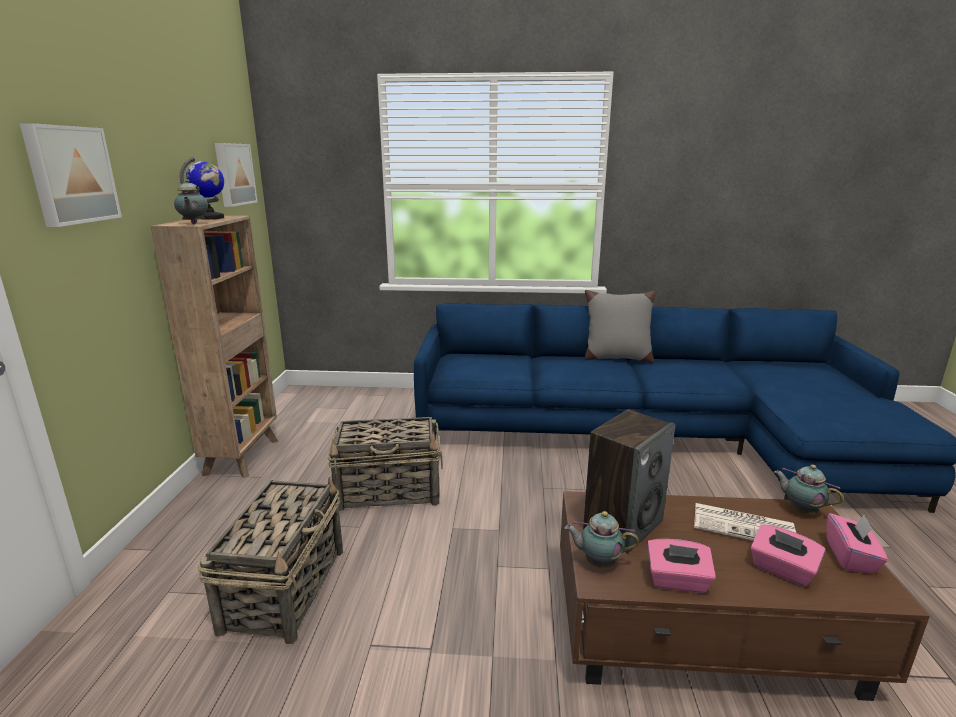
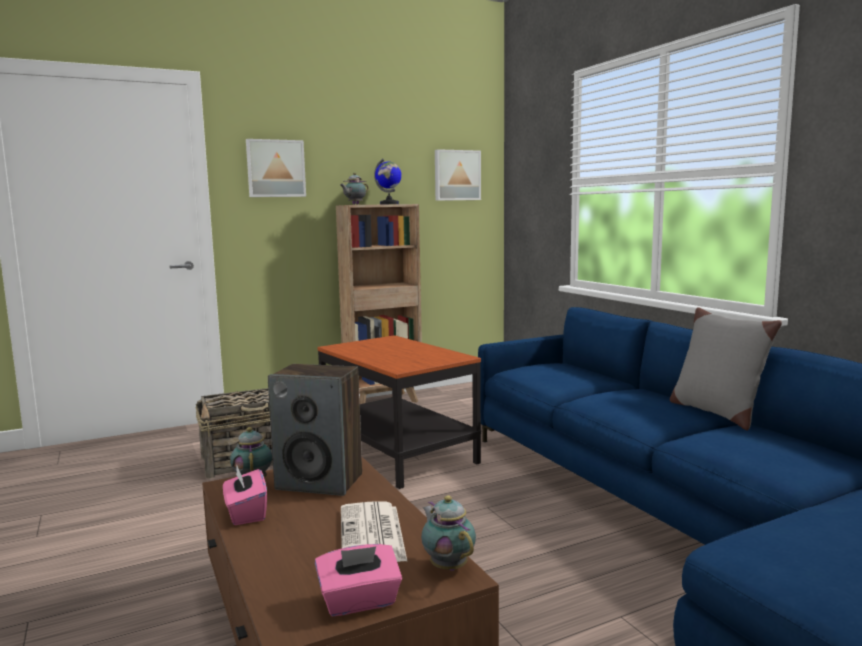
camera: 60 degrees right, 10 degrees down
(390, 491) = (398, 452): basket -> side table
(782, 570) = (300, 560): pink tissue box -> none
(800, 510) = (447, 566): teapot -> teapot turned 45 degrees counterclockwise

